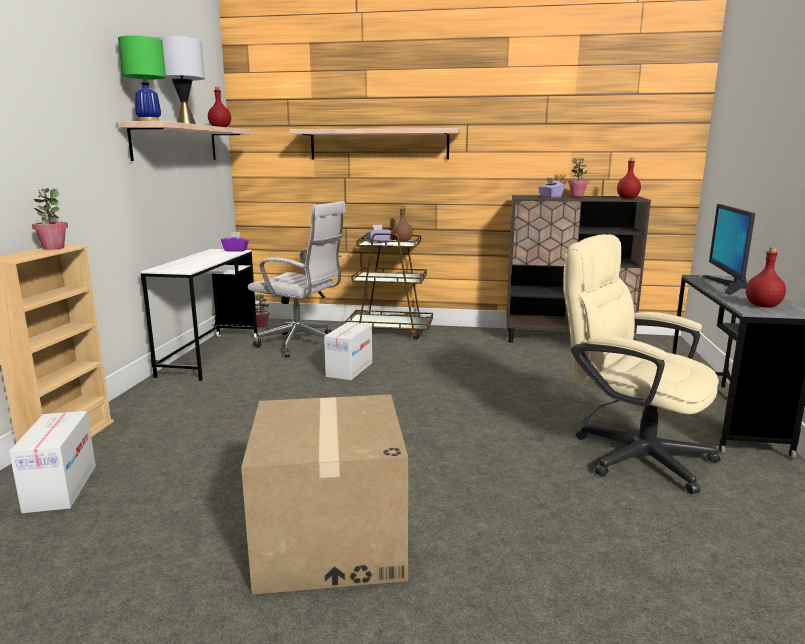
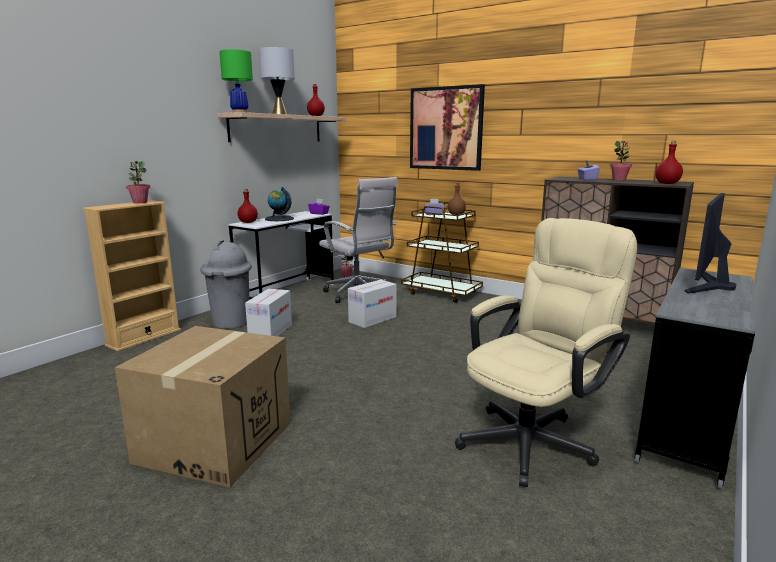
camera: 25 degrees right, 0 degrees up
(60, 488) = (108, 366): cardboard box -> cardboard box (270, 331)
(176, 401) = (231, 323): none -> grey trash can
(198, 260) = (279, 219): none -> globe
(379, 144) = (446, 128): shelf -> picture
(629, 453) = (534, 438): beige office chair -> beige office chair turned 75 degrees clockwise
(763, 306) = (702, 310): red bottle -> red bottle (248, 222)

